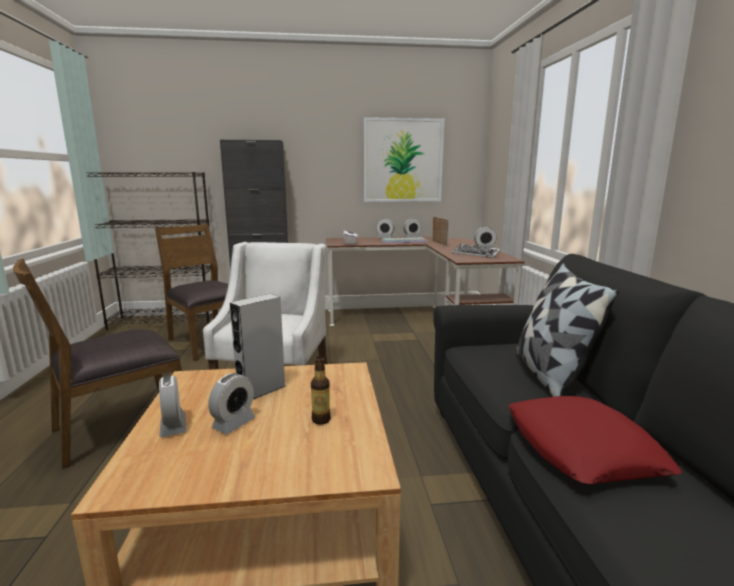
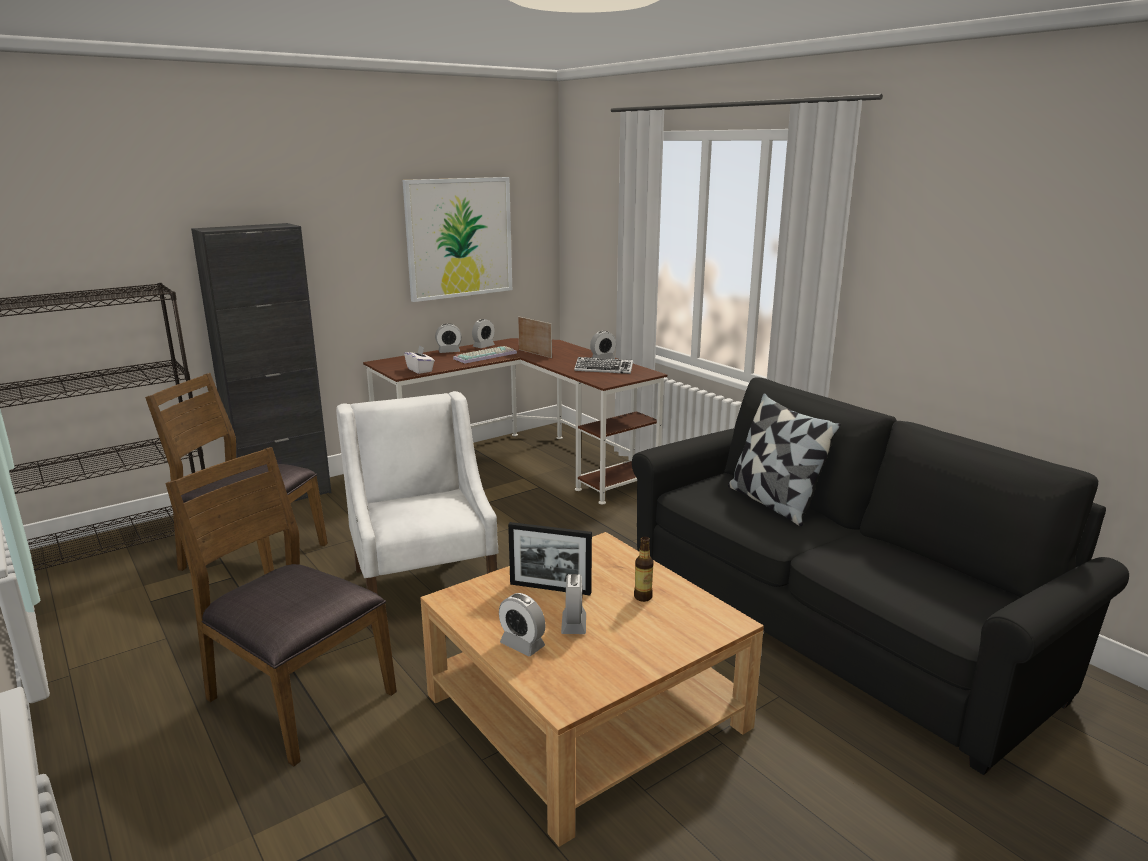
camera: 30 degrees left, 5 degrees up
(120, 427) = (297, 697): brown chair -> brown chair turned 105 degrees clockwise
(261, 390) = (550, 588): grey speaker -> picture frame
(582, 448) = (847, 559): red pillow -> none

